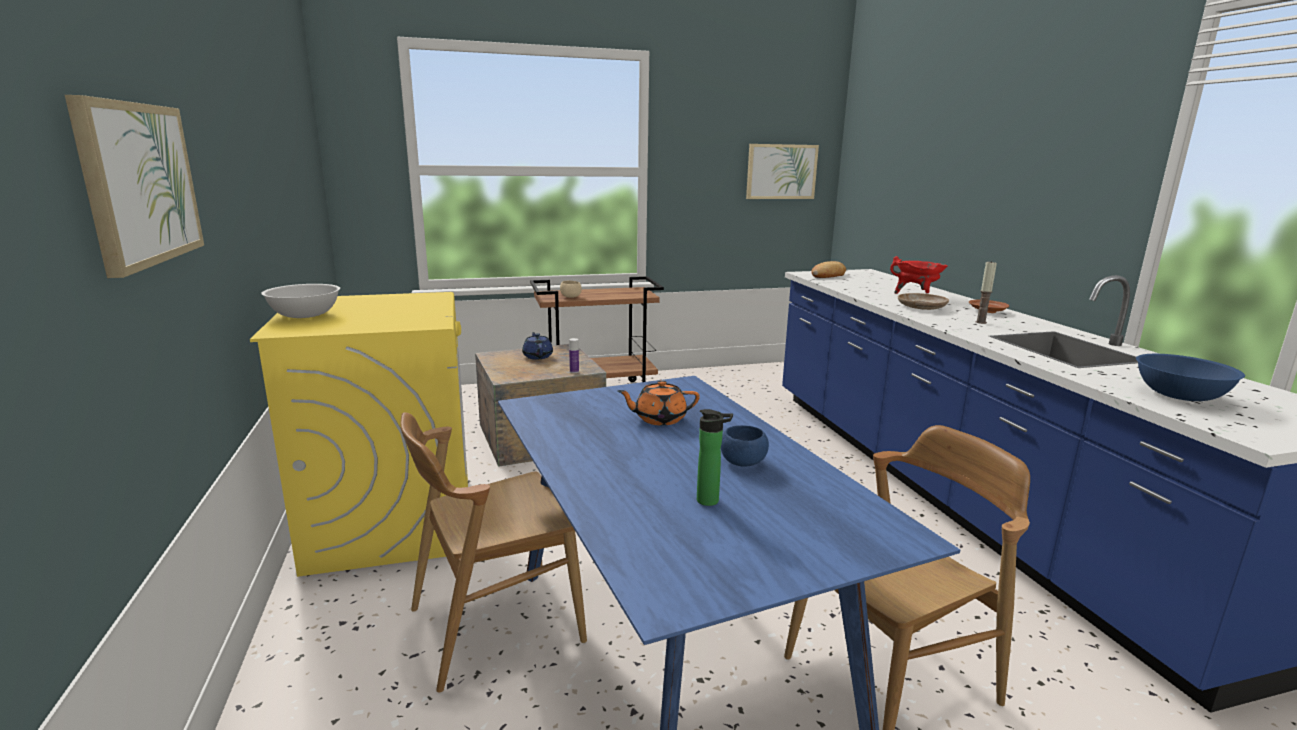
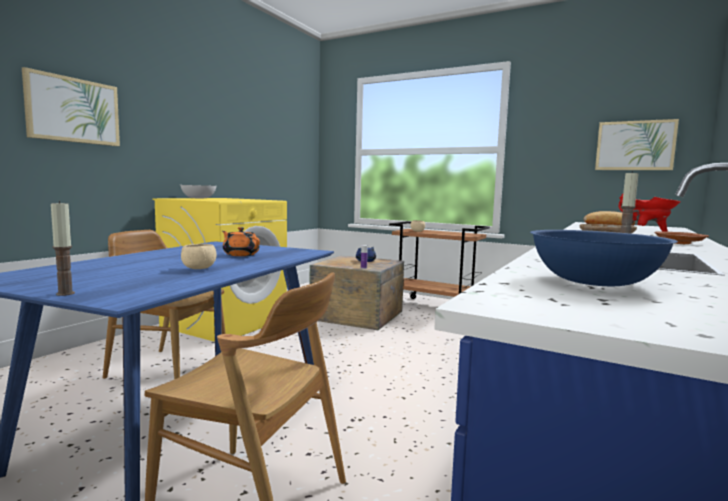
camera: 45 degrees right, 10 degrees down
(711, 501) = (128, 271): bottle -> none
(742, 462) = (199, 268): blue bowl -> beige bowl
(843, 561) = (65, 293): none -> candle

